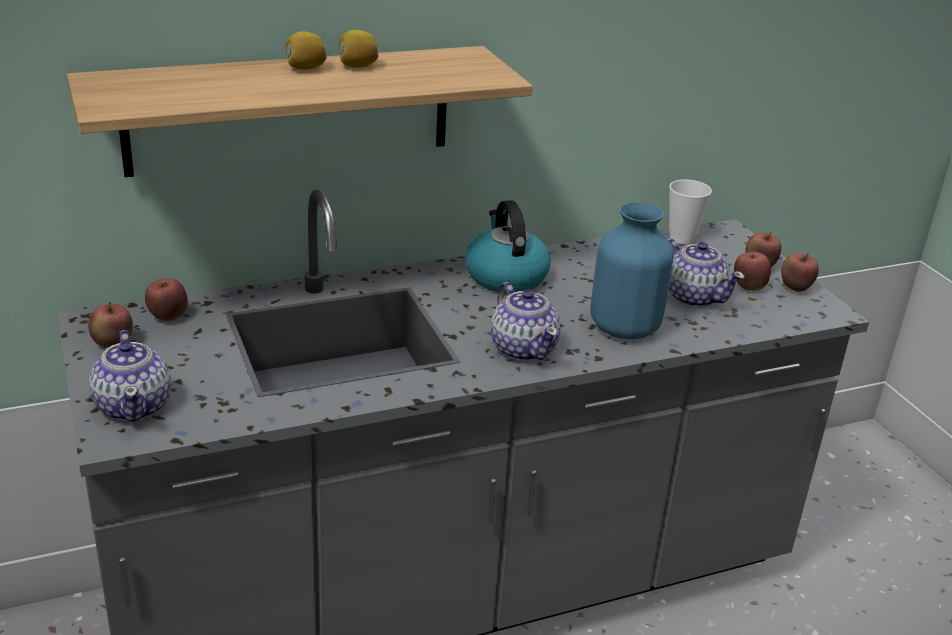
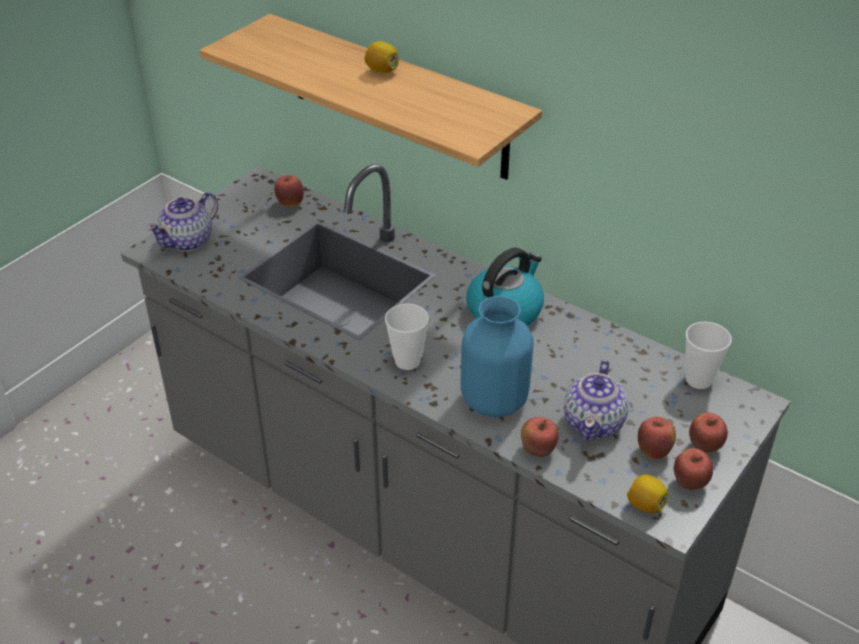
camera: 60 degrees right, 10 degrees up
(113, 344) = (242, 201): apple -> apple (538, 450)
(357, 66) = (414, 84): lemon -> lemon (645, 505)
(523, 348) = (407, 361): teapot -> cup

